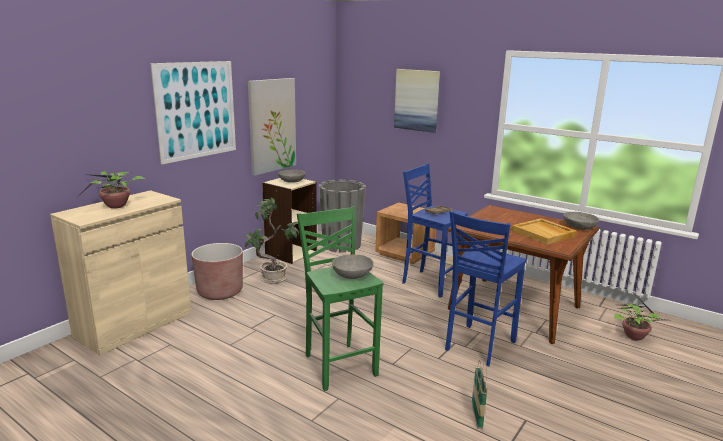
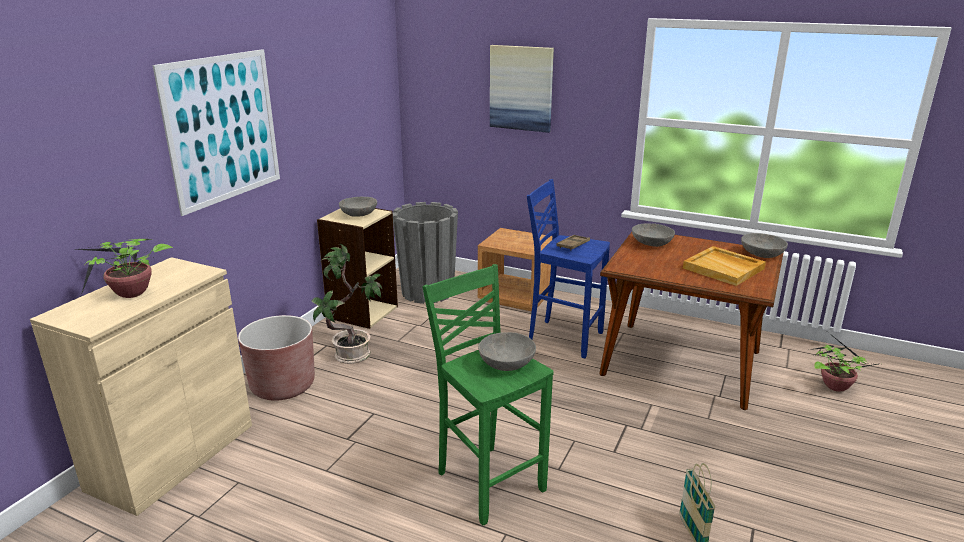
camera: 10 degrees left, 5 degrees up
(272, 125) = (323, 137): picture -> none
(477, 346) = (656, 426): blue stool -> none
(496, 214) = (651, 243): none -> grey bowl

